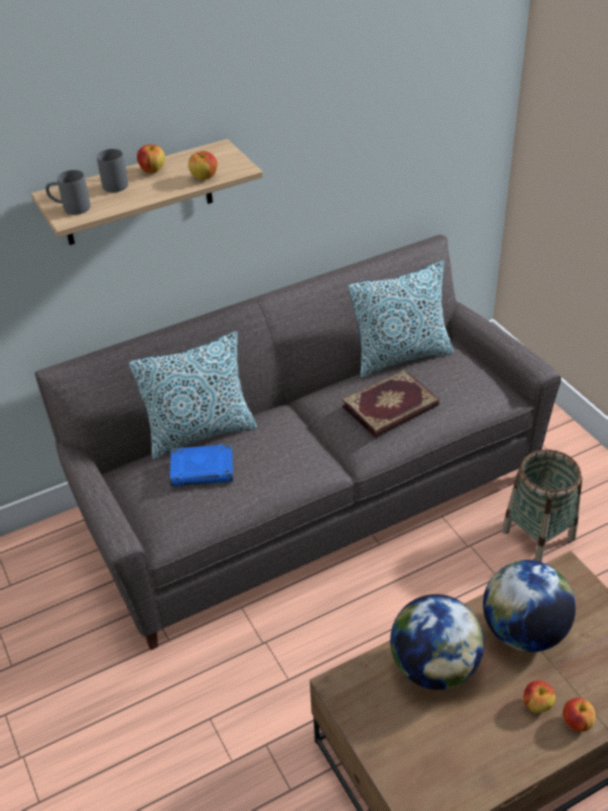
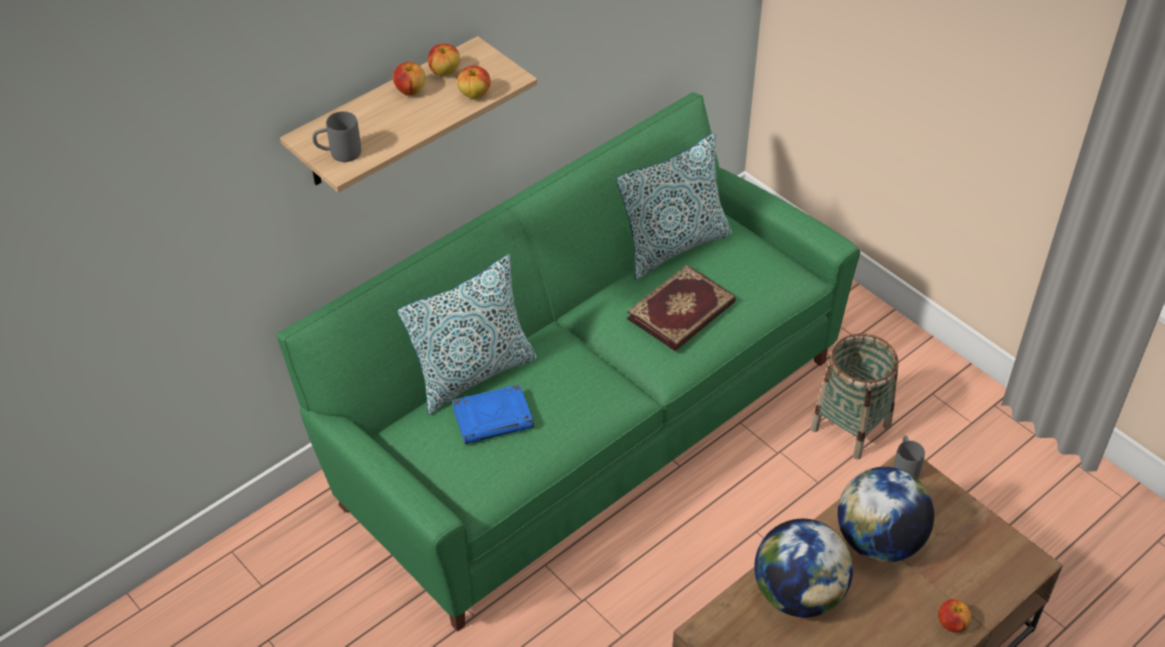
camera: 15 degrees left, 5 degrees up
(117, 183) = (377, 112): grey mug -> grey mug (904, 467)
(308, 496) = (582, 423): grey sofa -> green sofa
(537, 704) = (909, 613): apple -> apple (444, 72)

